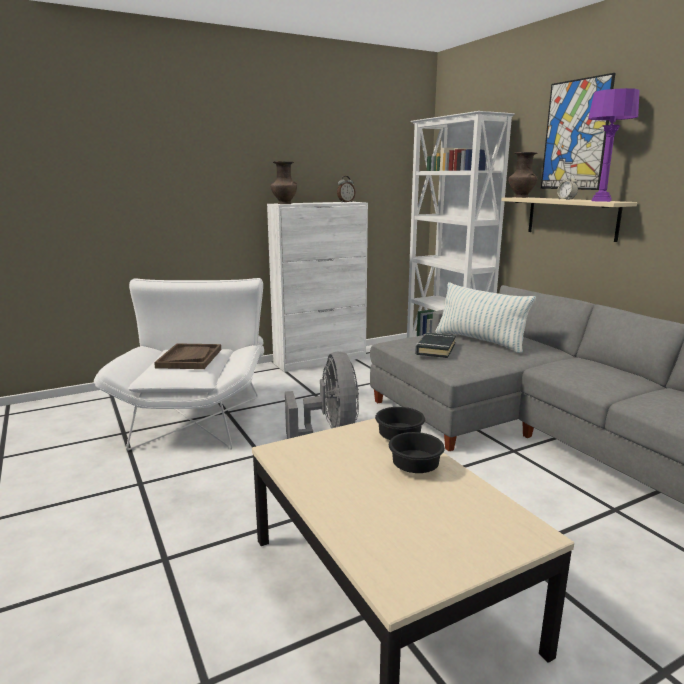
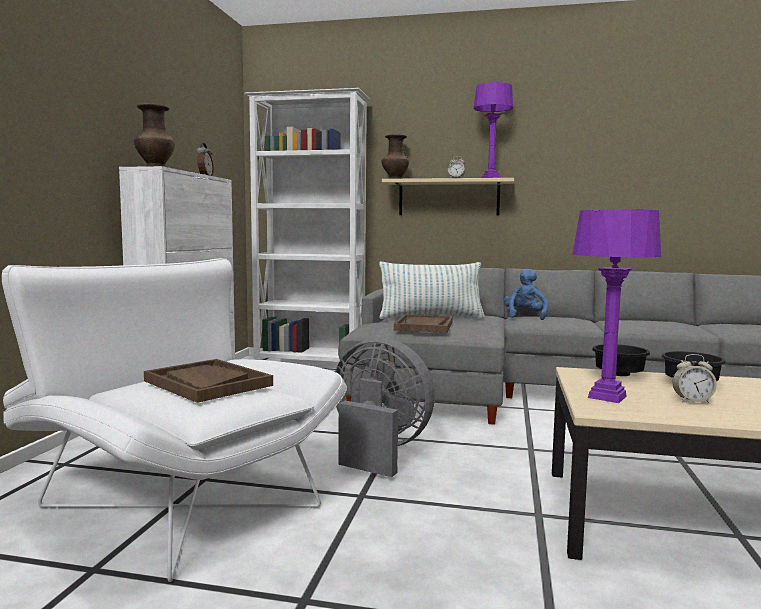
camera: 50 degrees left, 10 degrees down
(316, 446) = (607, 397): none -> purple table lamp
(353, 476) = (692, 401): none -> alarm clock
(435, 349) = (424, 326): black book -> brown tray
(575, 135) = (443, 123): picture -> none
(579, 361) = (525, 316): none -> blue plush toy

